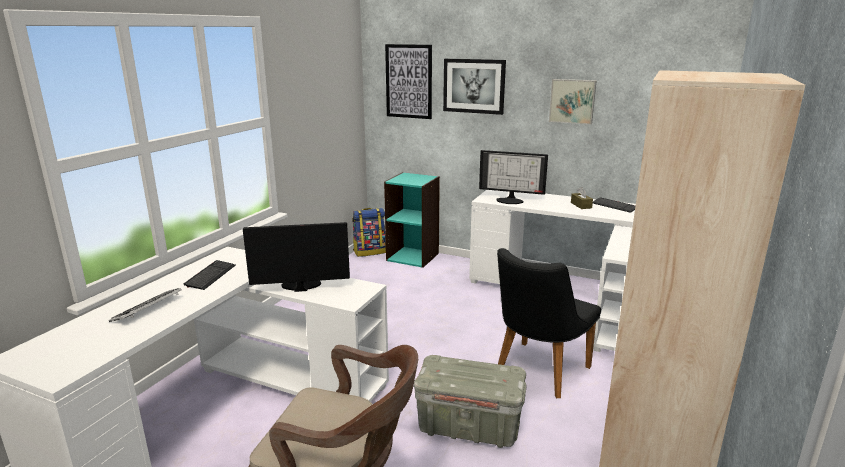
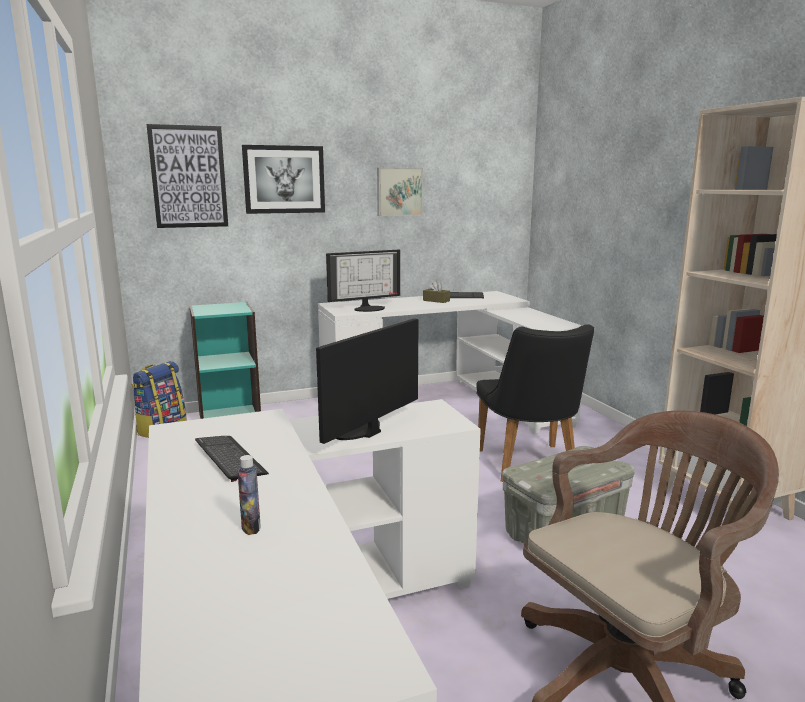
camera: 45 degrees left, 5 degrees down
(148, 309) = (251, 527): keyboard -> bottle

